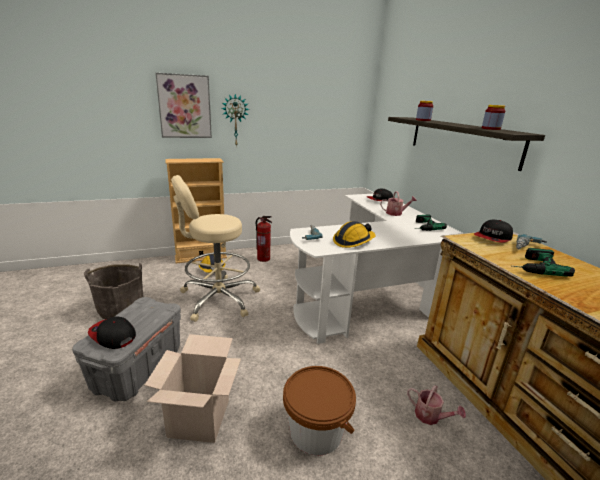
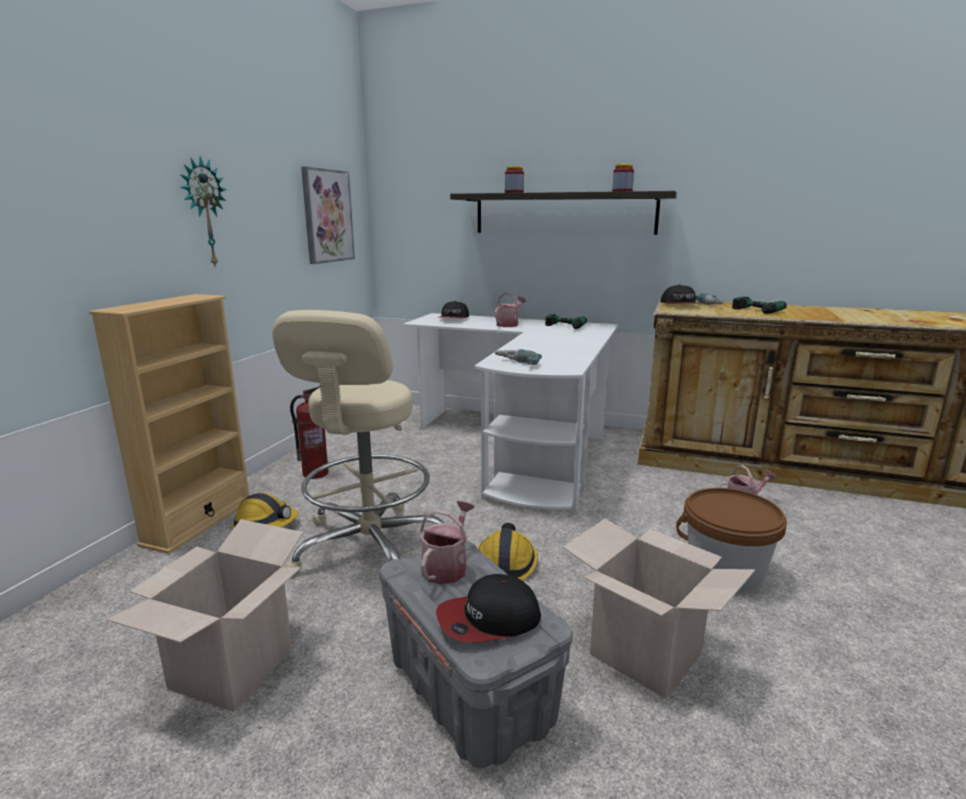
camera: 50 degrees left, 5 degrees down
(121, 309) = (232, 669): grey bucket -> cardboard box
(149, 310) = (447, 566): none -> watering can
(184, 106) = (108, 182): picture -> picture (327, 216)
(353, 241) = (564, 354): hard hat -> hard hat (505, 562)

